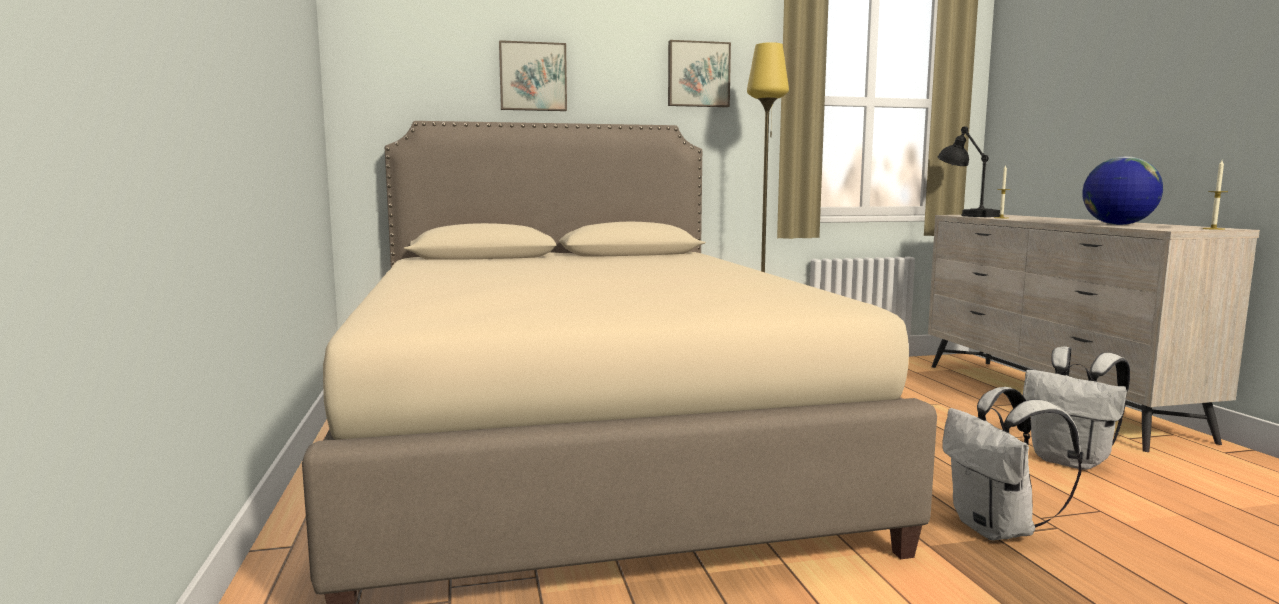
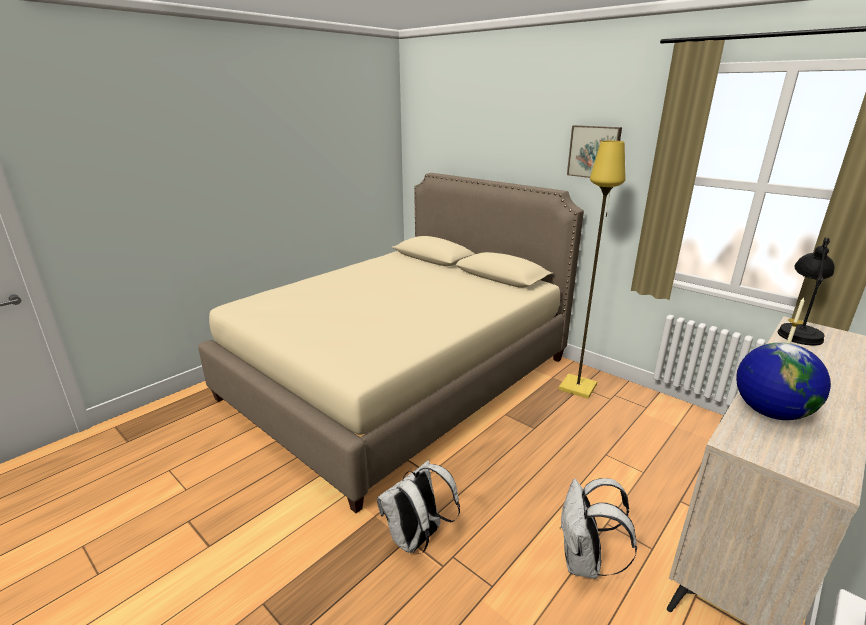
camera: 55 degrees right, 15 degrees up
(533, 77) = (489, 149): picture -> none
(1213, 229) = (798, 471): candle -> none

